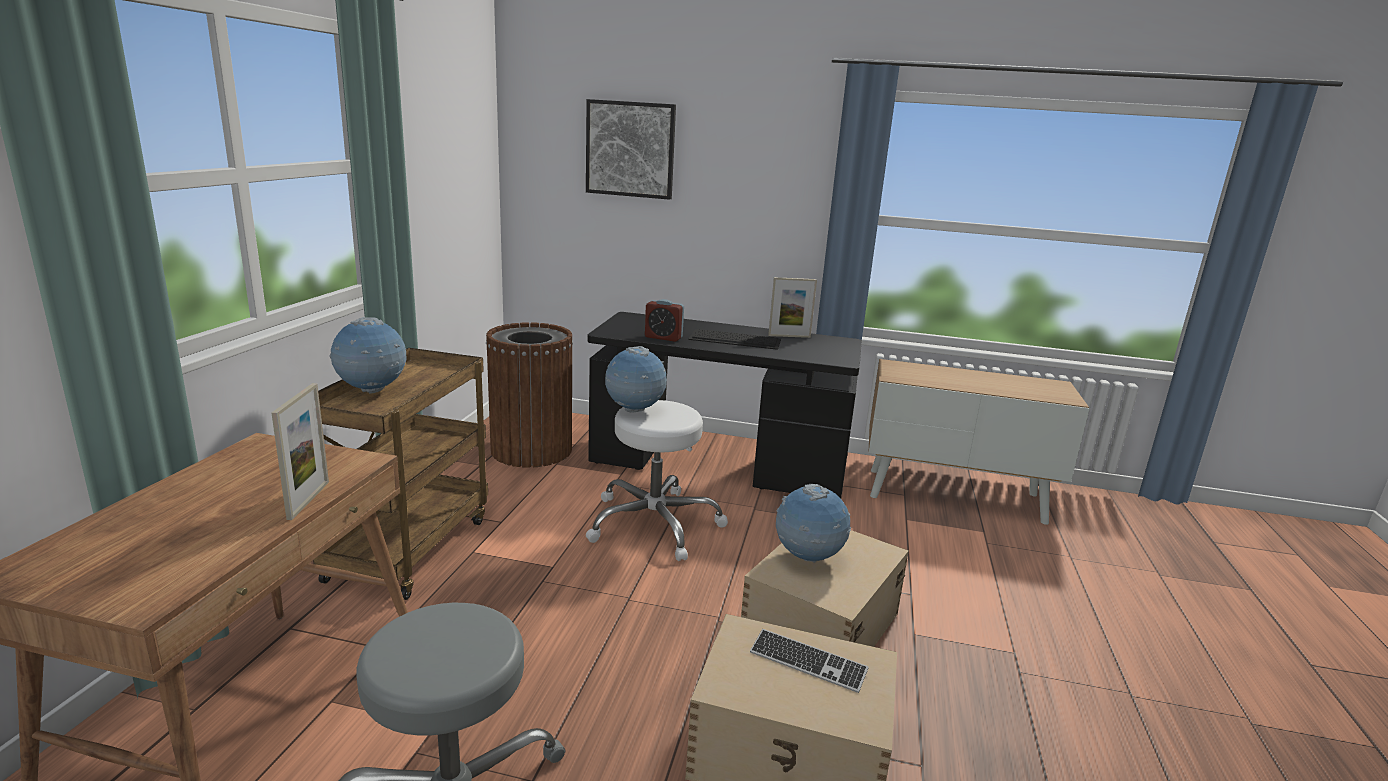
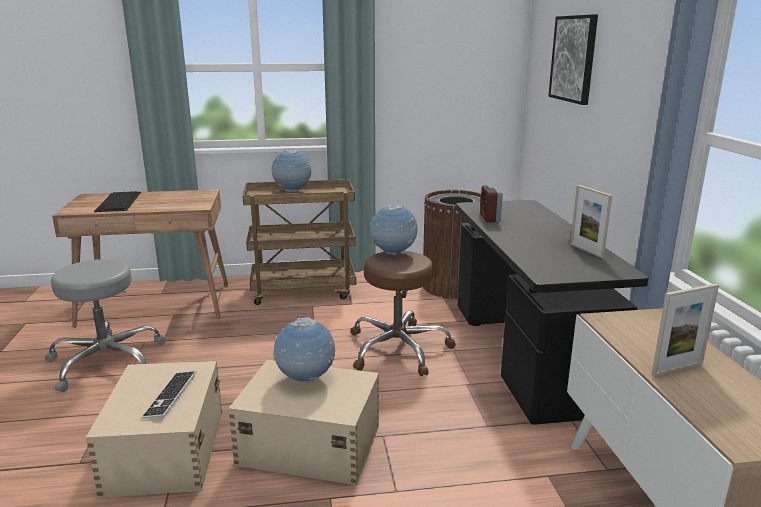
camera: 70 degrees right, 0 degrees up
(308, 500) = (155, 209): picture frame -> picture frame (677, 369)
(654, 523) = (398, 349): white stool -> brown stool
(736, 339) = (533, 236): keyboard -> keyboard (119, 202)

